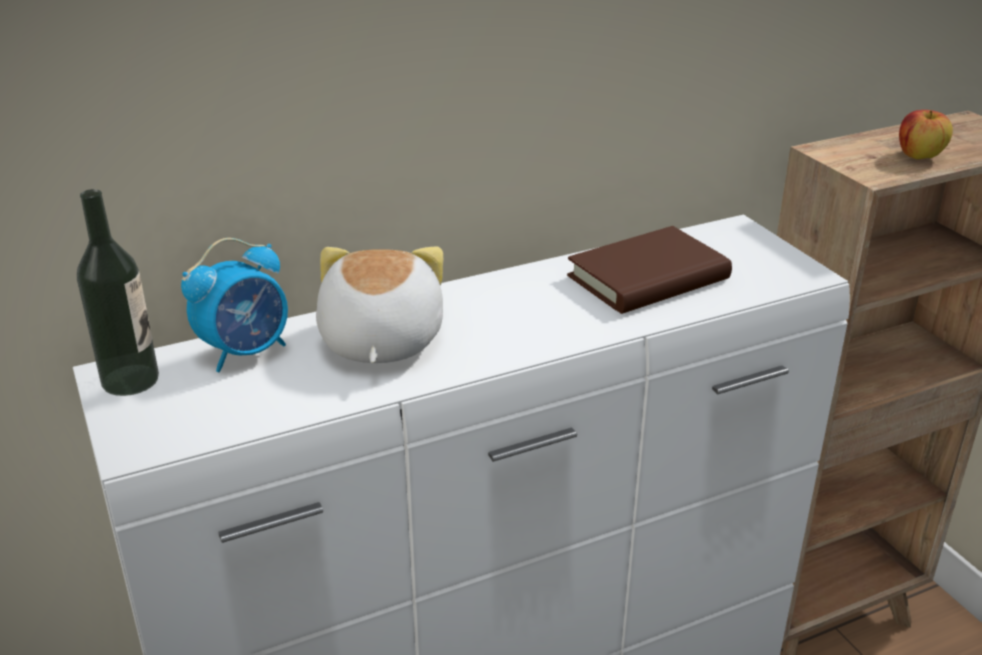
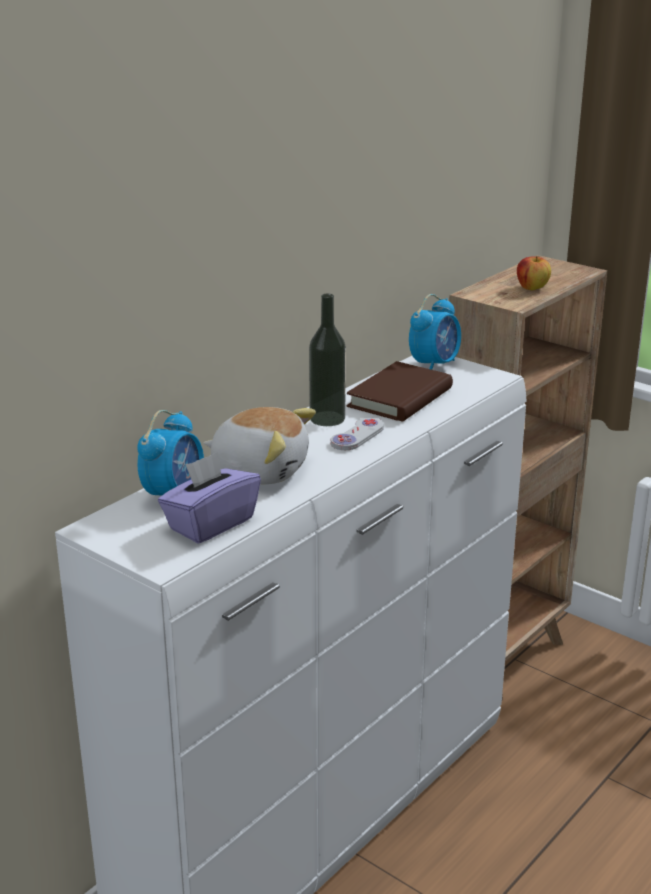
camera: 25 degrees left, 5 degrees down
(130, 380) = (110, 529): bottle -> bottle (327, 419)
(246, 405) = (210, 524): none -> purple tissue box
(378, 341) = (260, 470): plush toy -> plush toy turned 135 degrees clockwise
(543, 321) = (357, 436): none -> white game controller
(735, 240) = (434, 365): none -> alarm clock

